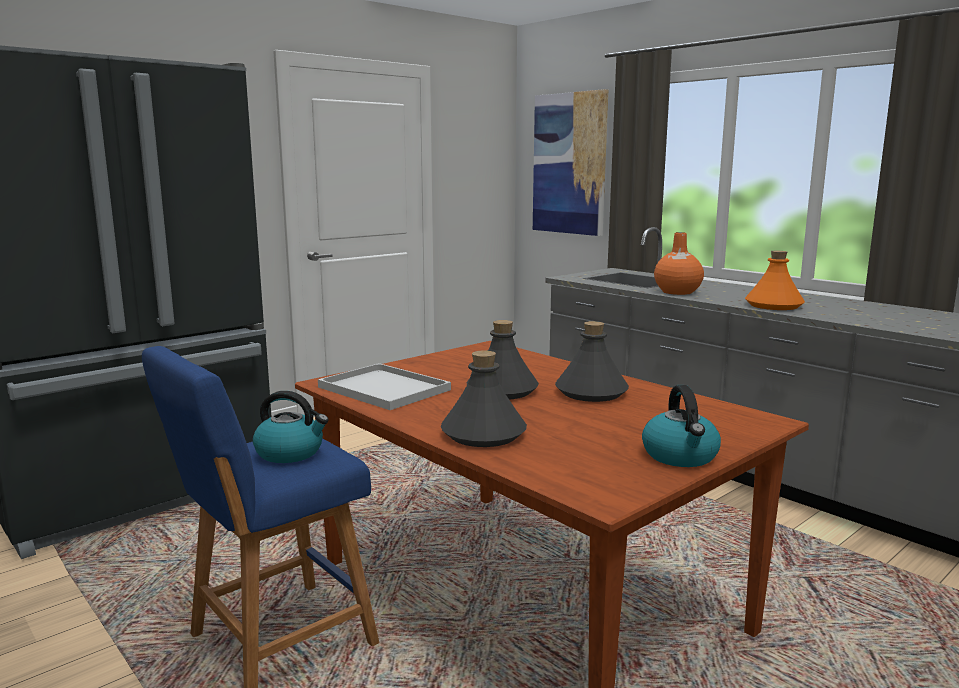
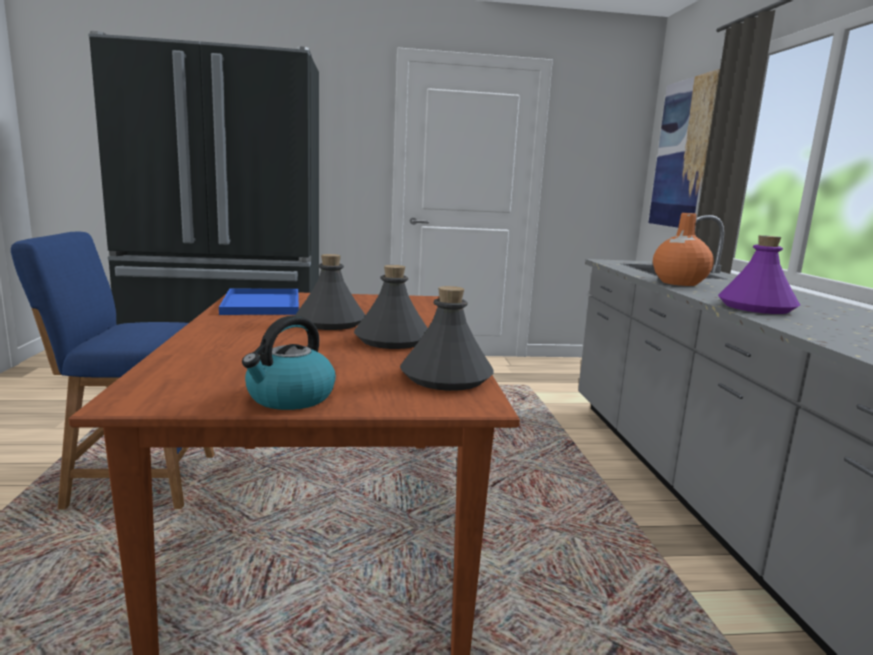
camera: 35 degrees right, 0 degrees up
(290, 453) = (140, 330): kettle -> none
(381, 388) = (261, 303): white tray -> blue tray
(483, 434) = (215, 341): grey bottle -> grey bottle (445, 378)
(773, 305) = (756, 307): orange bottle -> purple bottle

